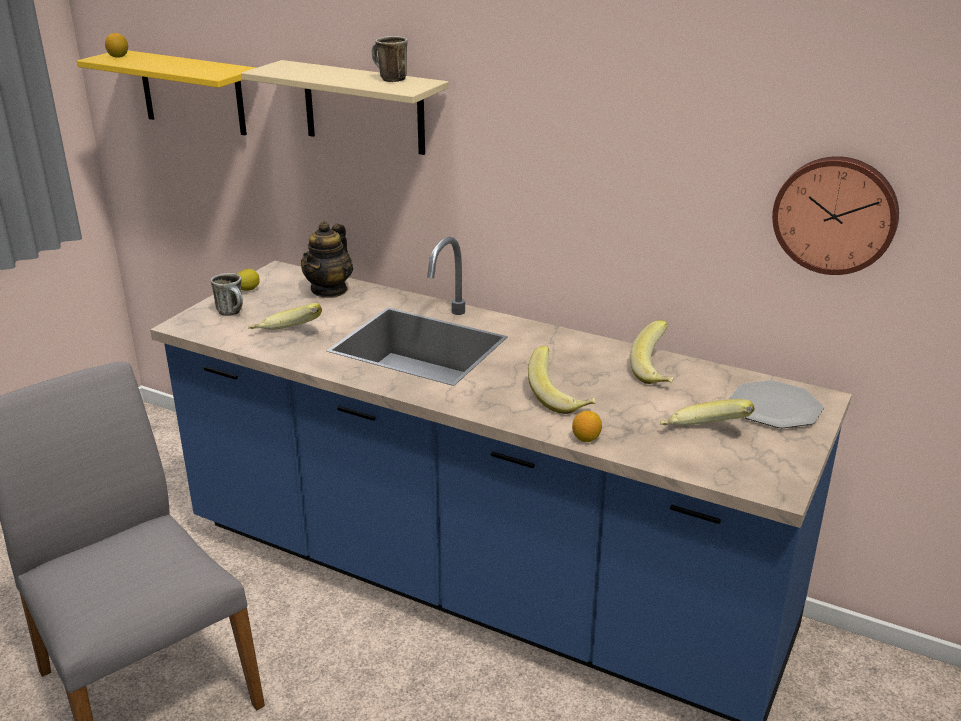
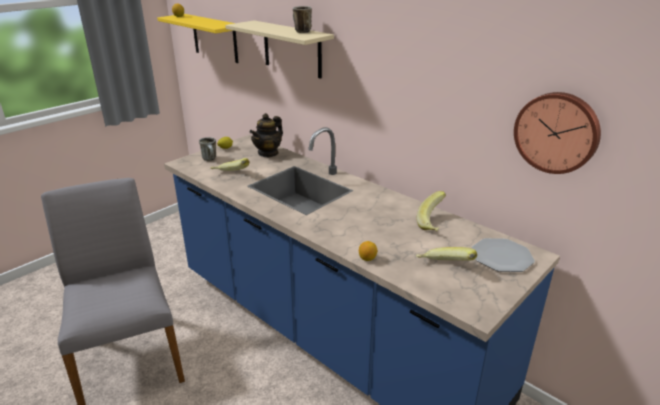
camera: 15 degrees right, 0 degrees up
(561, 398) = (365, 231): banana -> none

